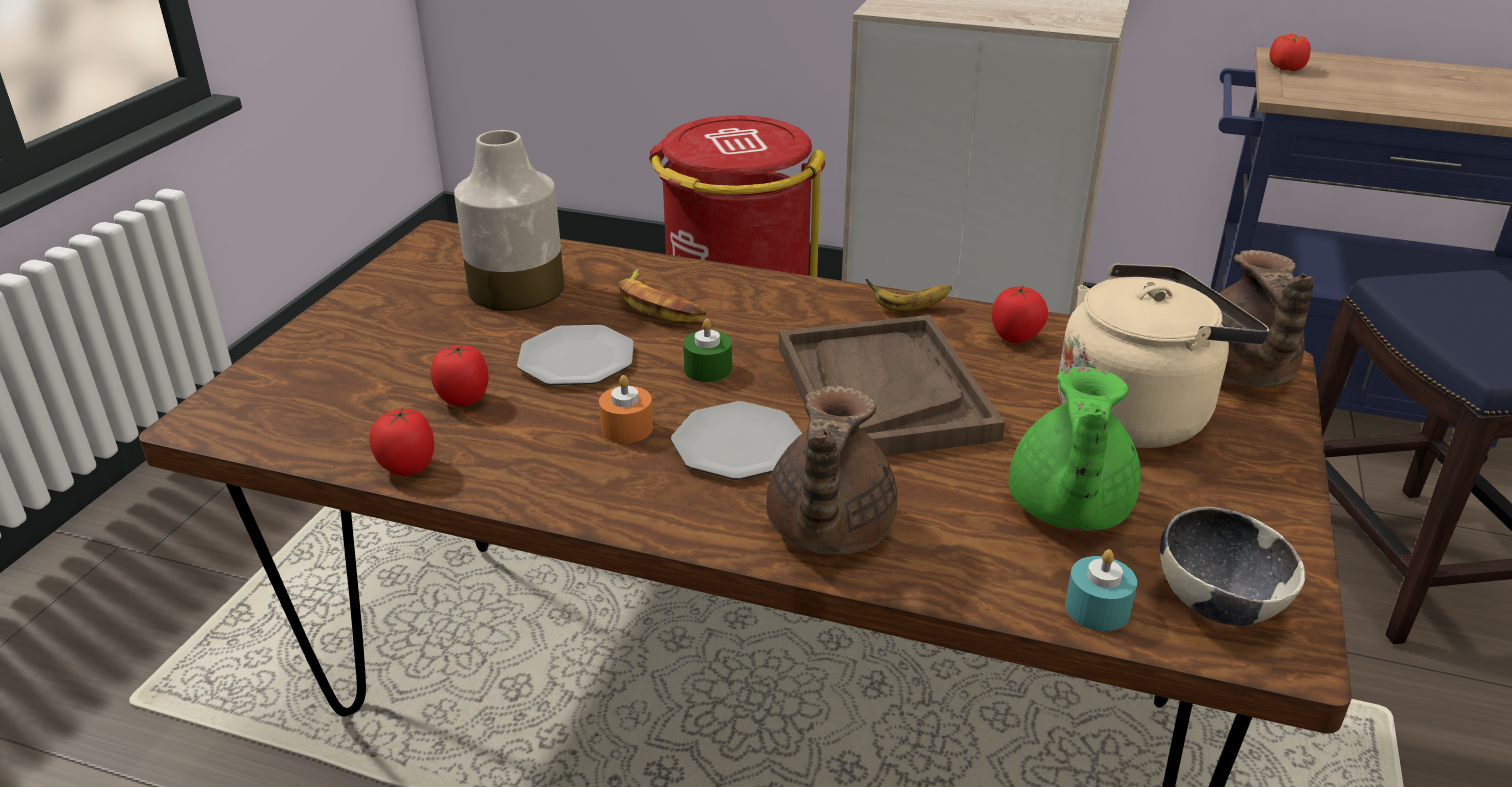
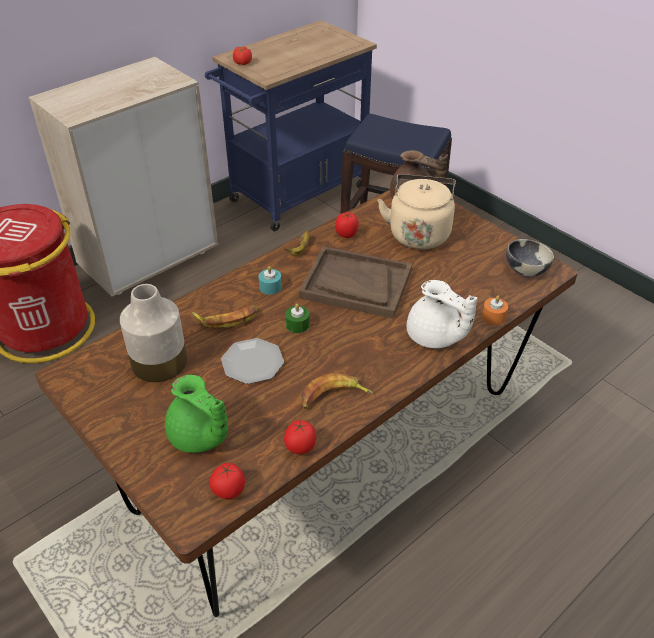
camera: 60 degrees left, 10 degrees up
(463, 399) = (255, 412): tomato -> tomato (228, 491)
(554, 462) = (333, 397): none -> banana
(627, 428) = (324, 366): orange candle -> orange candle (493, 317)
(737, 444) = (361, 338): plate -> none
(827, 531) = (434, 337): brown teapot -> white teapot
(1067, 509) = (460, 276): green teapot -> green teapot (200, 437)
(1097, 608) = (513, 295): turquoise candle -> turquoise candle (270, 287)

